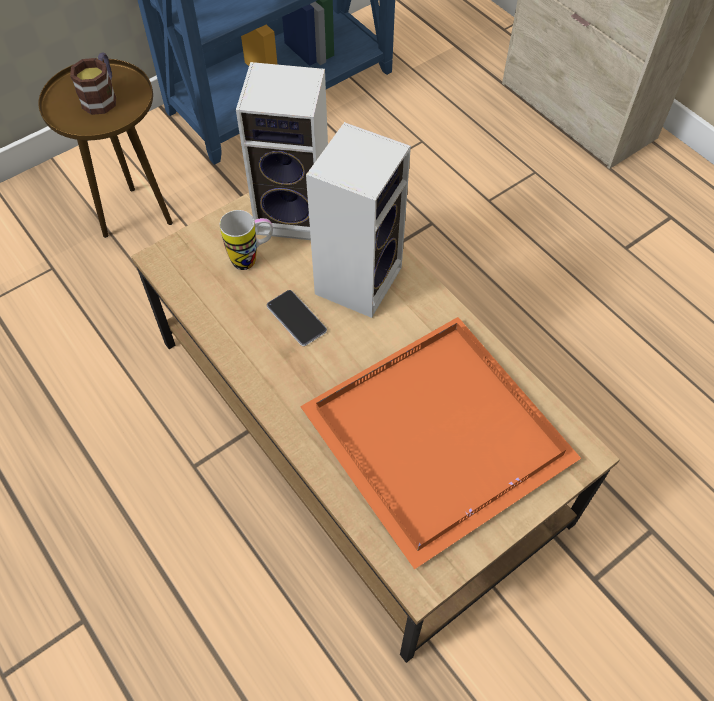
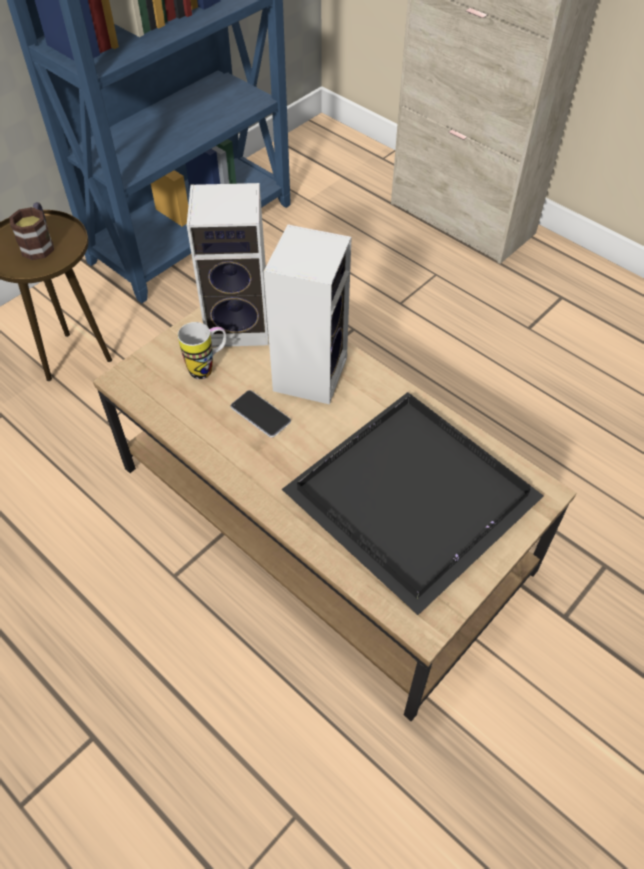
camera: 10 degrees left, 5 degrees down
(436, 441) = (411, 501): orange tray -> black tray

